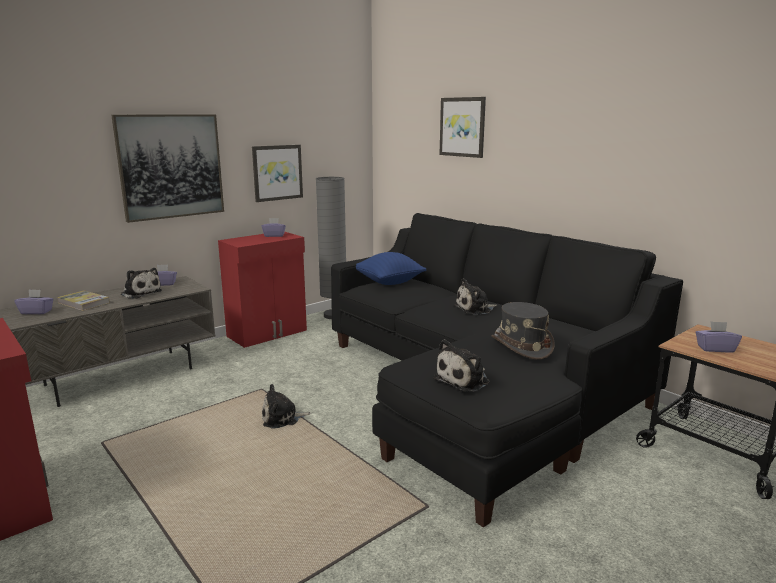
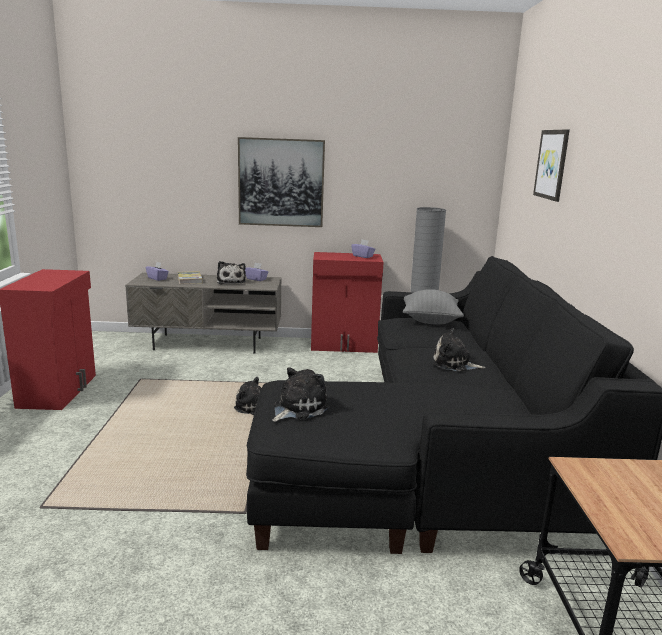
camera: 40 degrees right, 0 degrees up
(277, 172) = (382, 198): picture -> none
(389, 282) = (430, 321): blue pillow -> grey pillow
(464, 380) = (298, 408): plush toy -> plush toy turned 135 degrees clockwise
(521, 346) = (408, 404): grey hat -> none
(715, 348) = (616, 488): purple tissue box -> none

